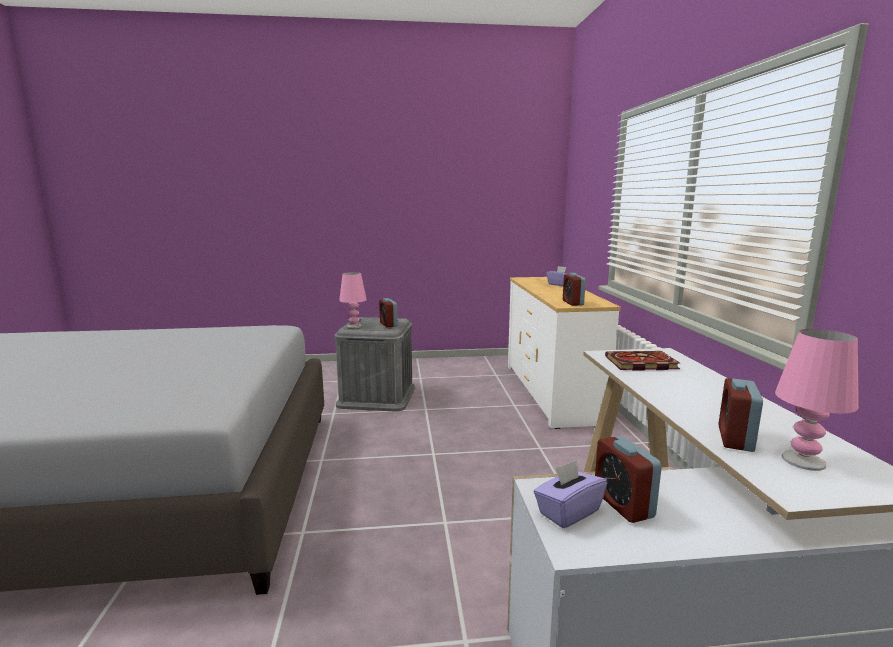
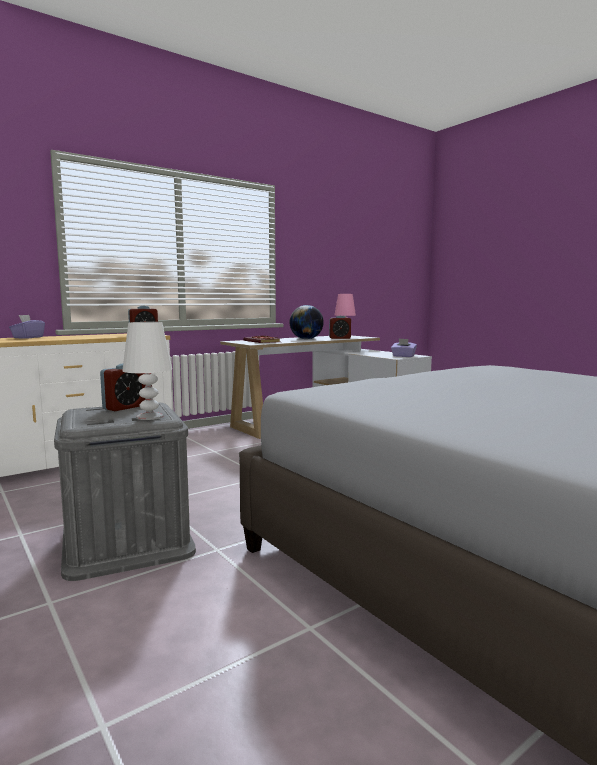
camera: 120 degrees left, 5 degrees down
(354, 326) = (149, 417): pink table lamp -> white table lamp
(623, 504) = (386, 354): alarm clock -> none
(706, 402) = (306, 339): none -> globe

